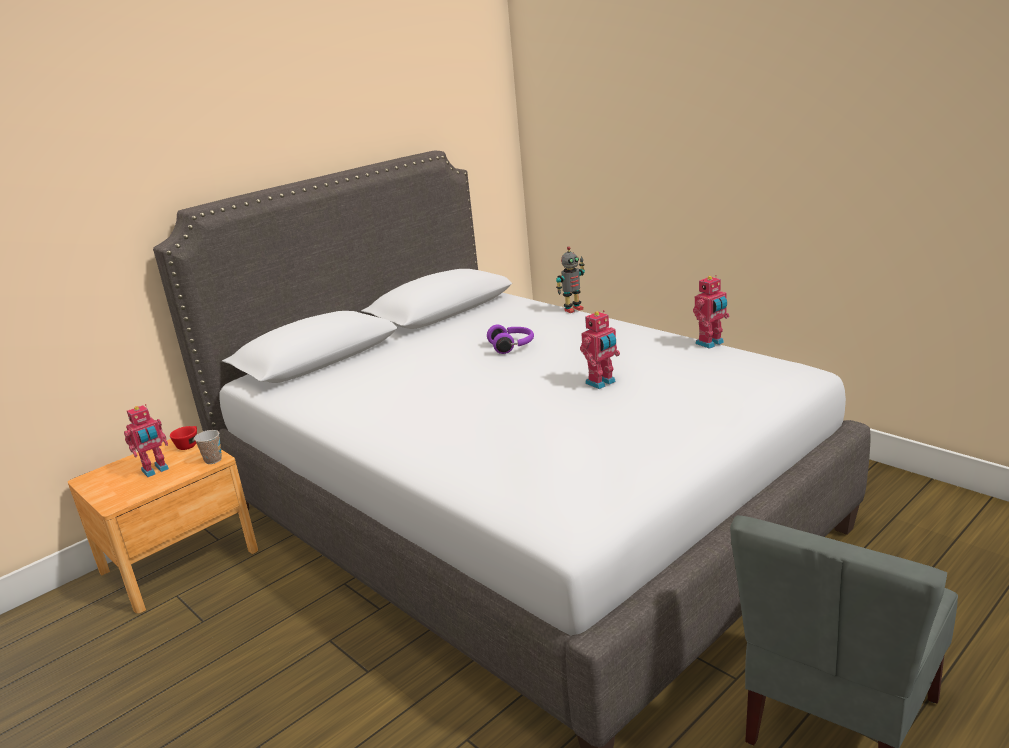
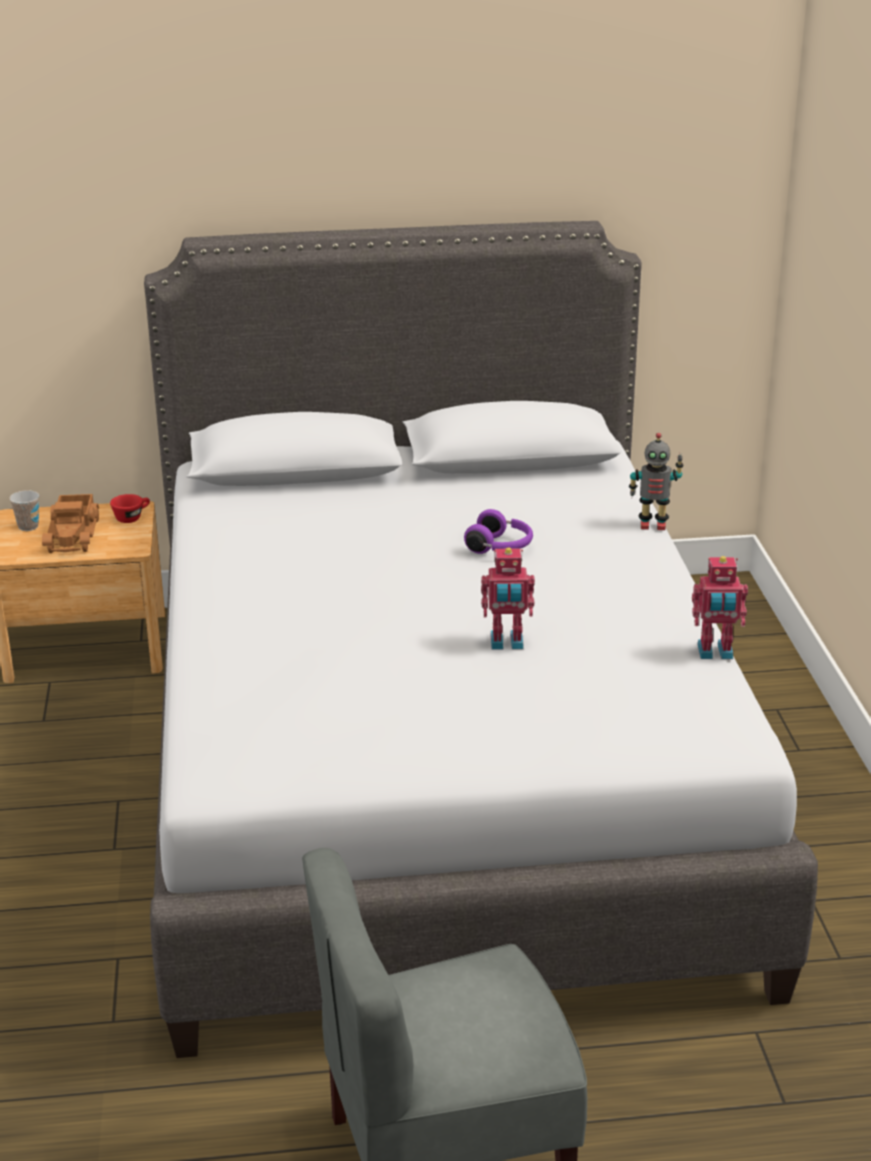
camera: 35 degrees right, 5 degrees up
(156, 470) = (74, 534): toy robot -> toy truck
(213, 460) = (130, 547): cup -> cup (28, 526)

